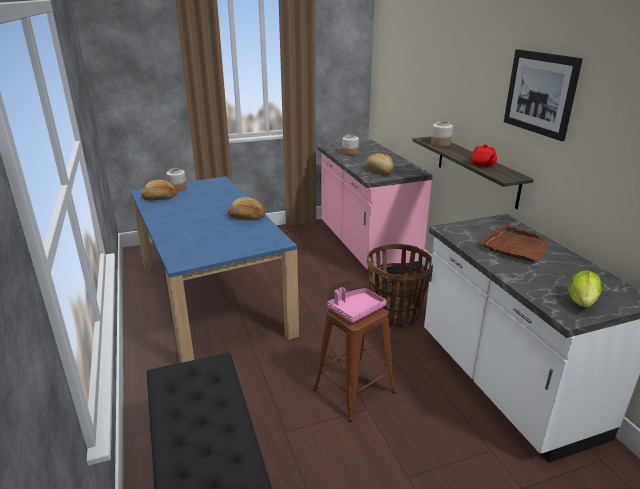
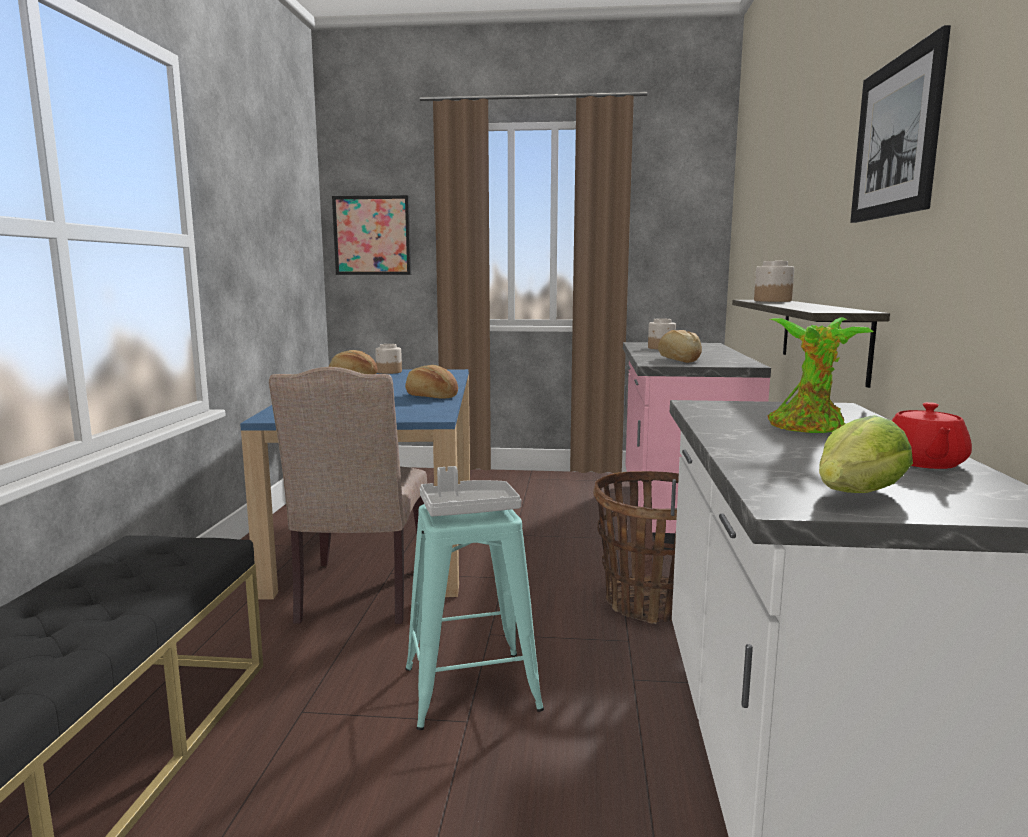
camera: 25 degrees right, 15 degrees down
(131, 80) = (372, 235): none -> picture
(245, 350) = (362, 595): none -> beige chair
(354, 391) = (471, 688): brown stool -> turquoise stool
(356, 310) = (468, 510): pink tray -> grey tray
(482, 164) = (809, 307): red teapot -> red teapot (923, 463)
(515, 247) = (808, 428): brown tray -> potted plant

